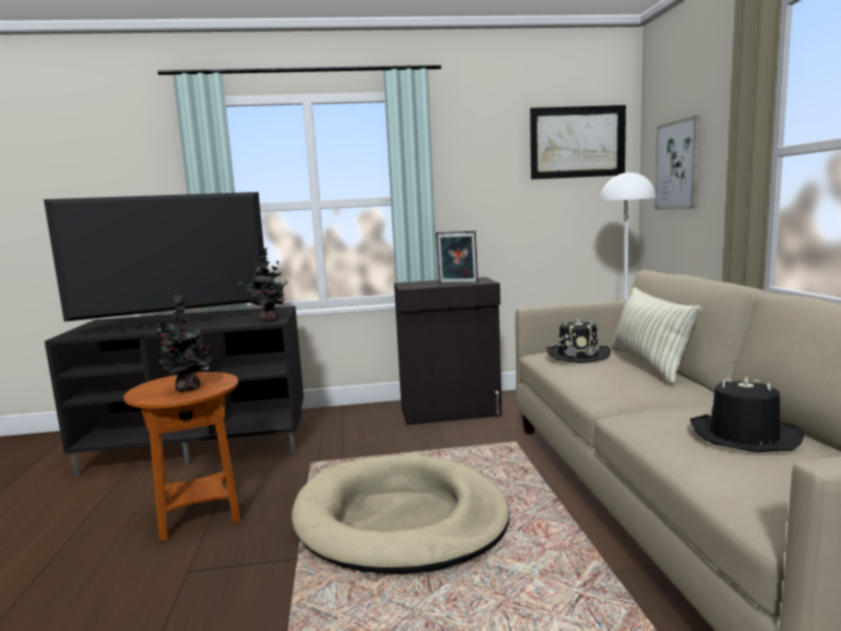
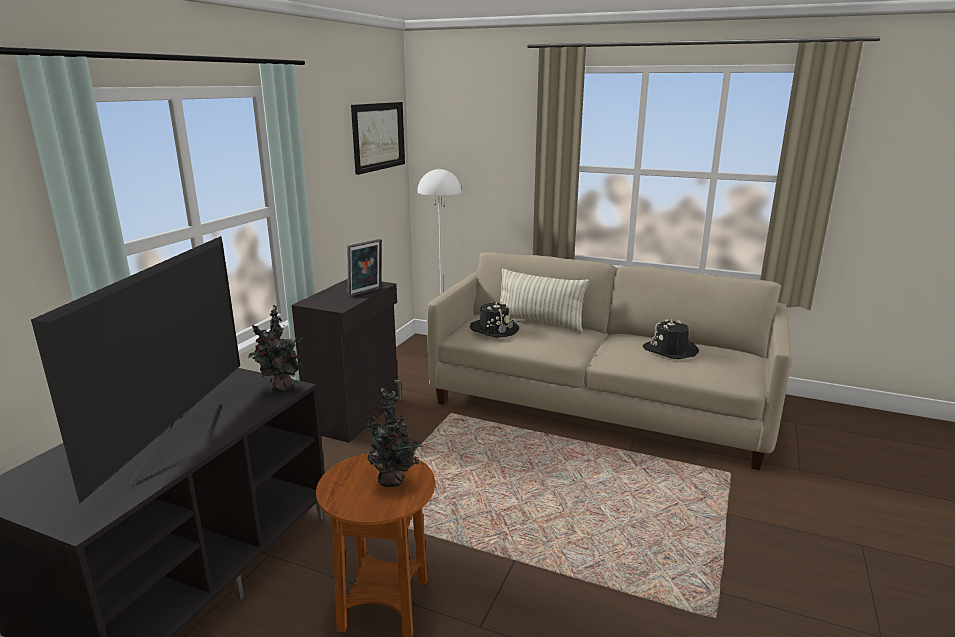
camera: 60 degrees left, 10 degrees up
(400, 520) = (508, 498): beige dog bed -> none
(678, 165) = (464, 162): picture -> none

